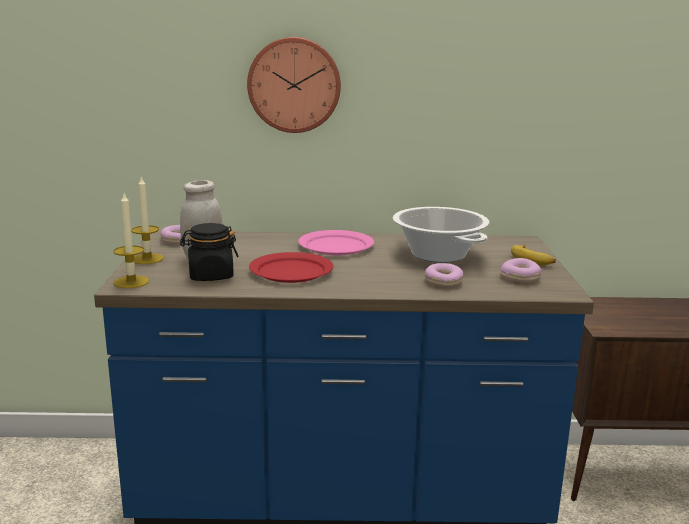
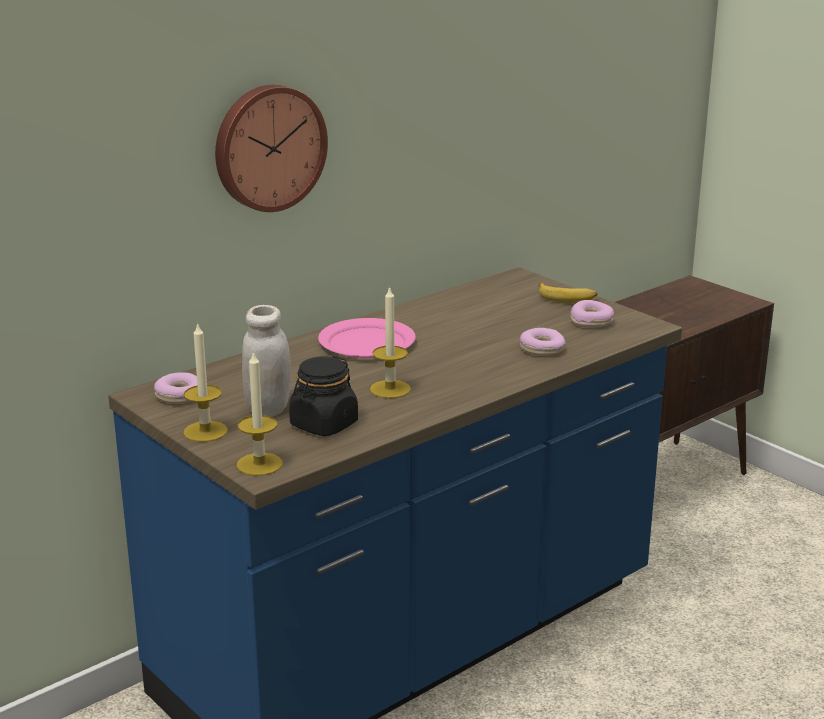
camera: 40 degrees left, 5 degrees up
(291, 271) = (390, 389): red plate -> candle
(438, 254) = (480, 320): cooking pot -> none

